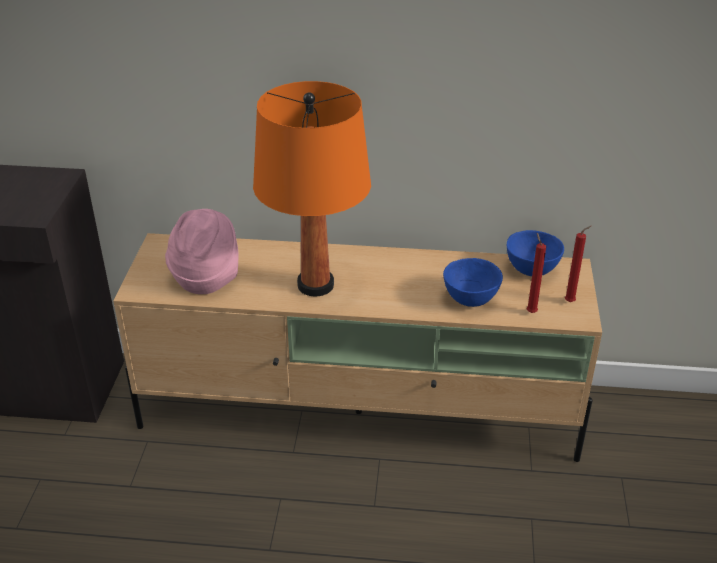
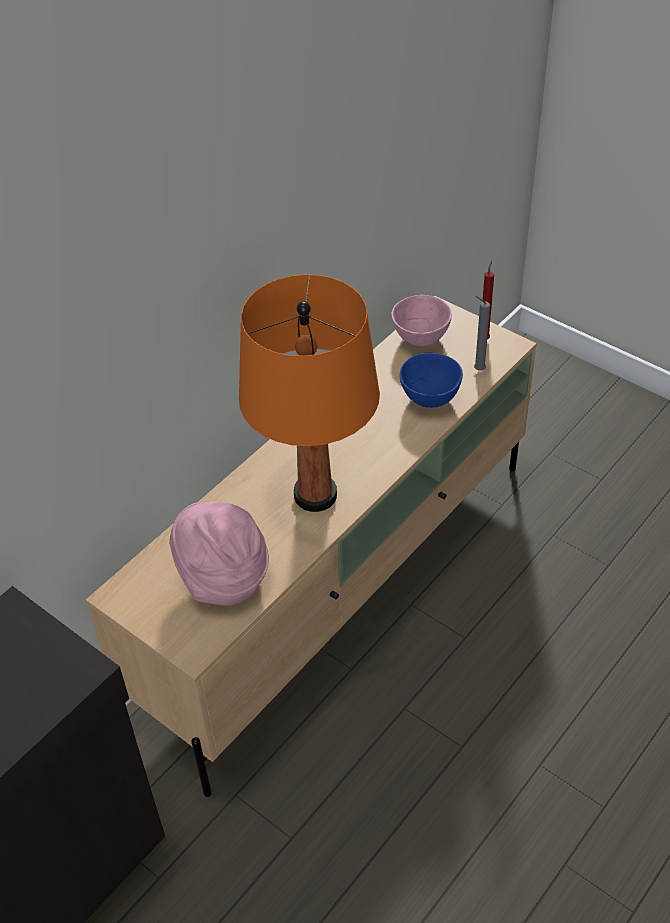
camera: 55 degrees left, 10 degrees up
(530, 311) = (477, 370): red candle -> grey candle
(531, 270) = (420, 338): blue bowl -> pink bowl

